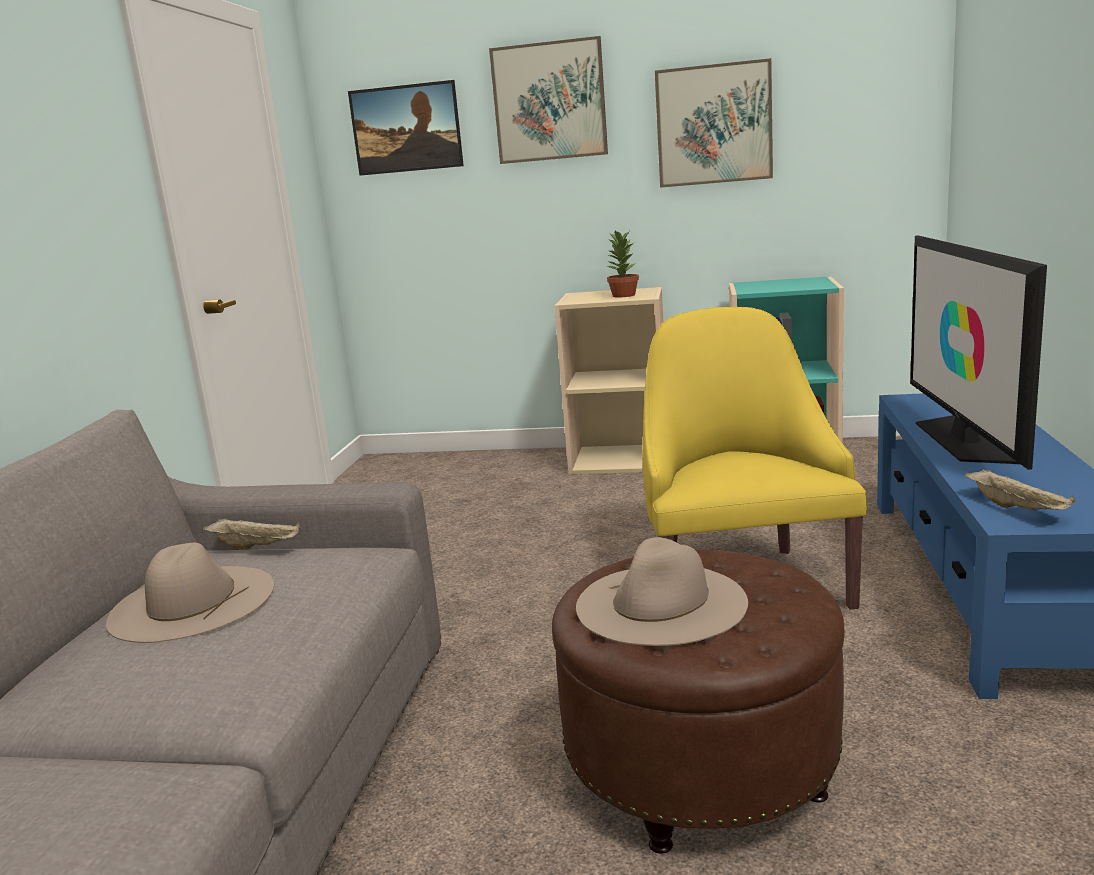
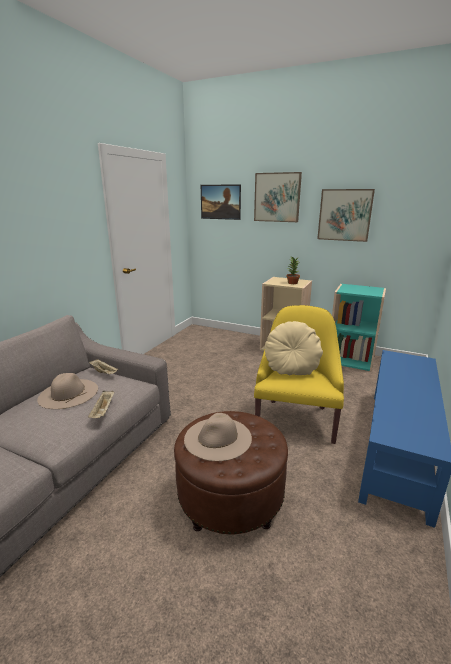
camera: 15 degrees right, 5 degrees up
(721, 462) = (291, 371): none -> beige pillow
(965, 440) = (400, 384): television -> none
(1018, 508) = (393, 429): beige tray -> beige tray (103, 411)

